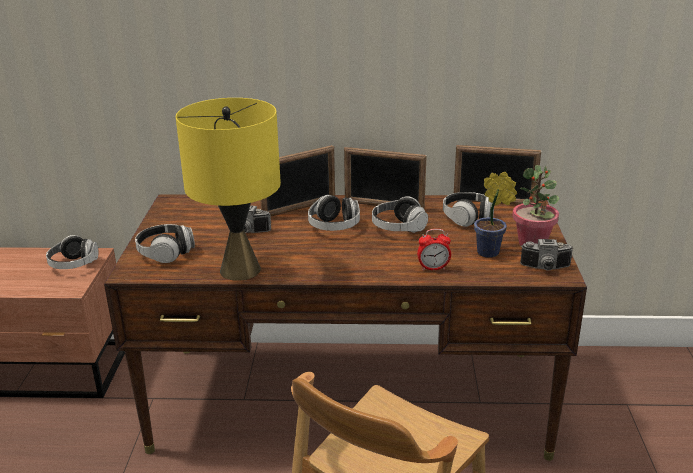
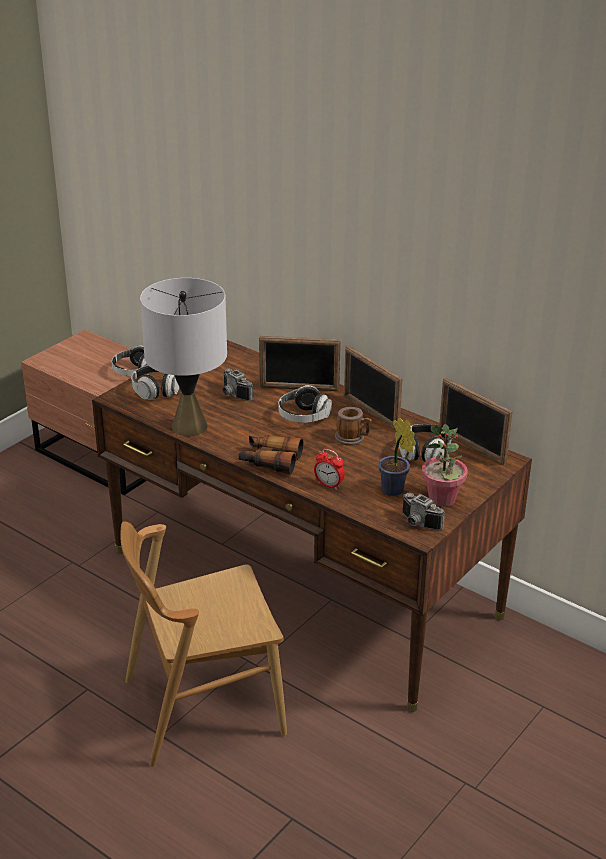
camera: 35 degrees right, 5 degrees up
(239, 270) = (189, 426): yellow table lamp -> grey table lamp
(356, 269) = (270, 461): none -> binoculars
(398, 228) = (353, 438): headphones -> mug

